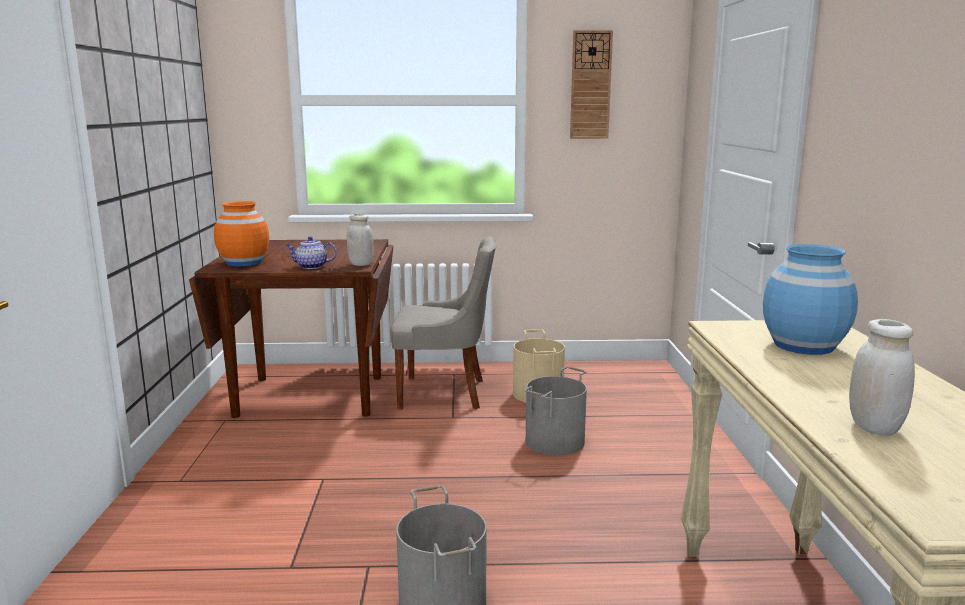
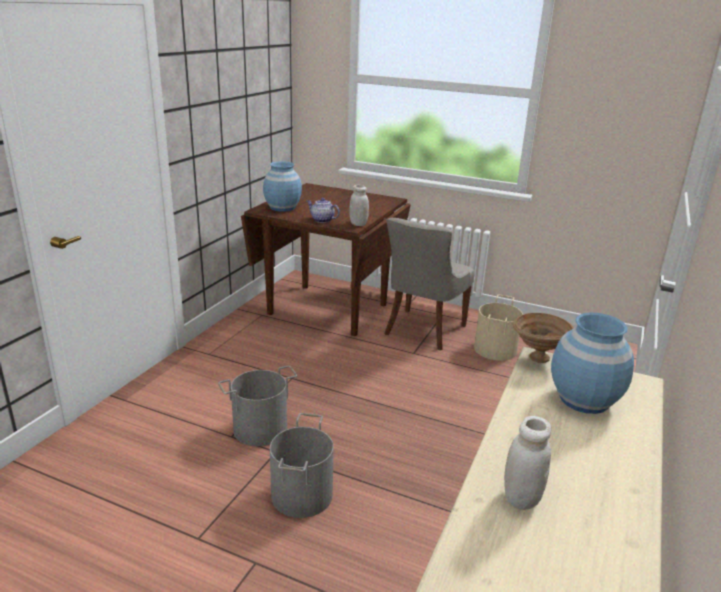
camera: 25 degrees right, 10 degrees up
(244, 262) = (283, 207): orange vase -> blue vase
(445, 393) = (423, 330): grey chair -> grey chair turned 90 degrees clockwise
(554, 441) = (474, 395): grey bucket -> grey bucket (260, 428)
(590, 85) = (603, 85): wall clock -> none
(717, 326) = (537, 358): none -> brown bowl

